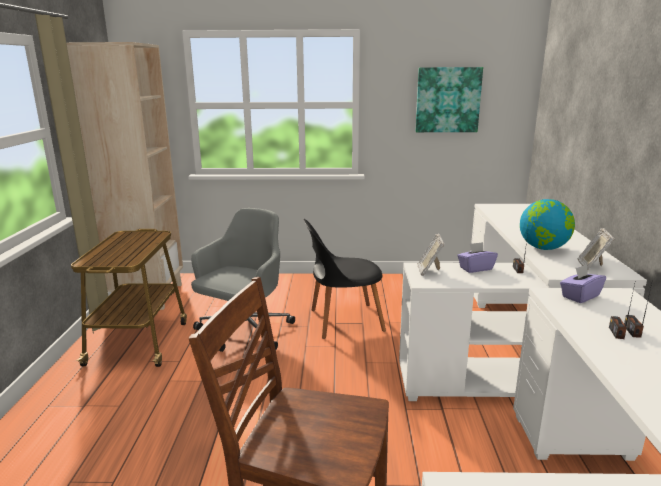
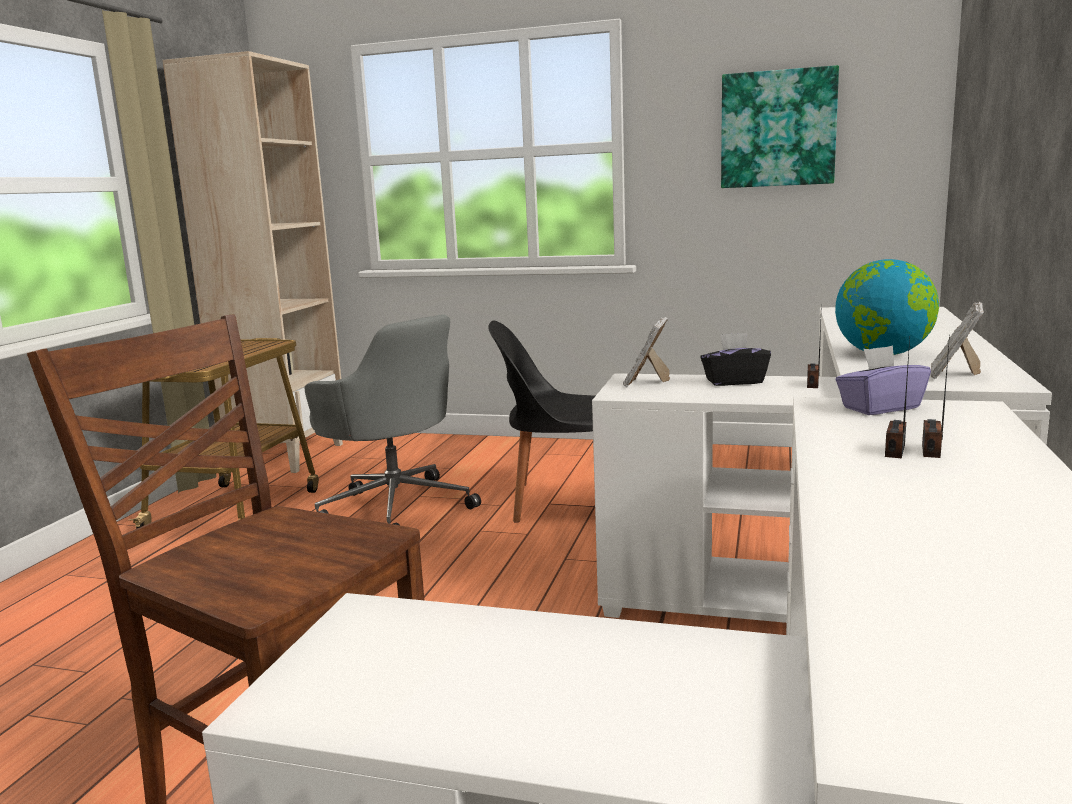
camera: 15 degrees right, 5 degrees down
(244, 332) = (396, 506): grey office chair -> grey office chair turned 90 degrees clockwise
(475, 268) = (734, 381): purple tissue box -> black tissue box

